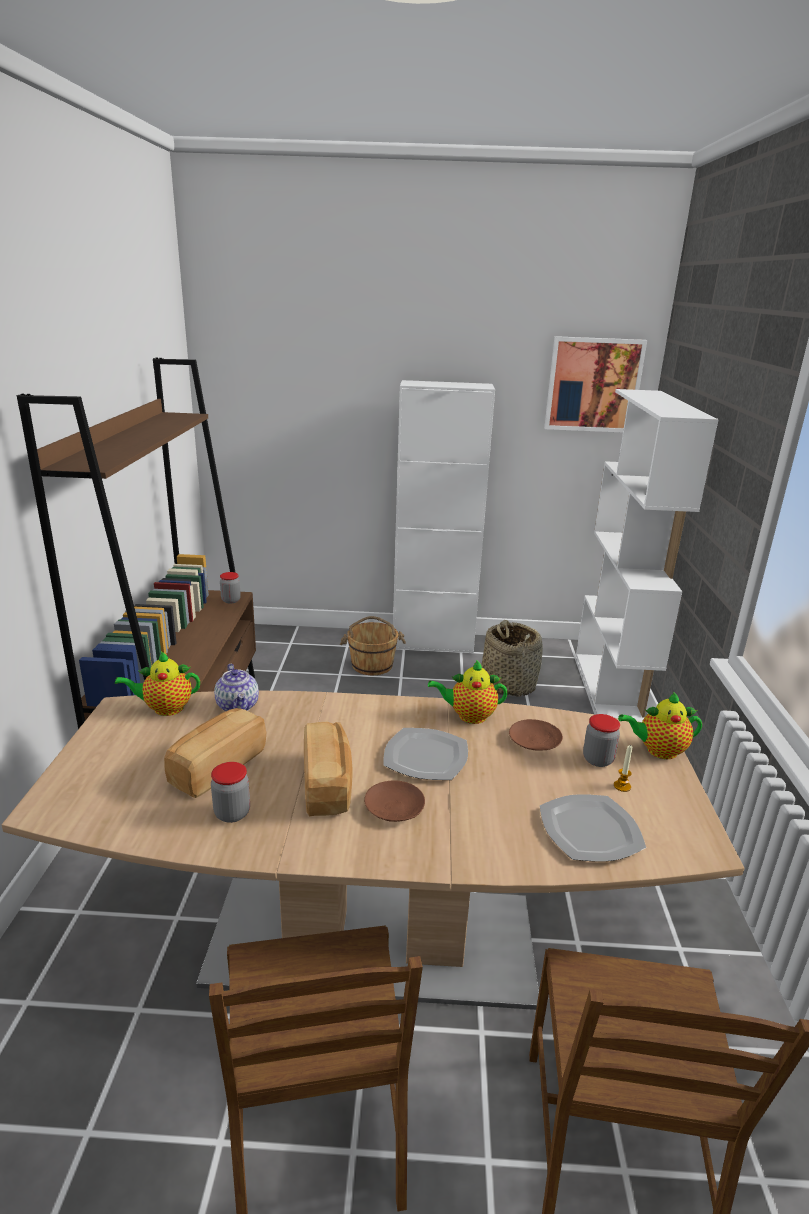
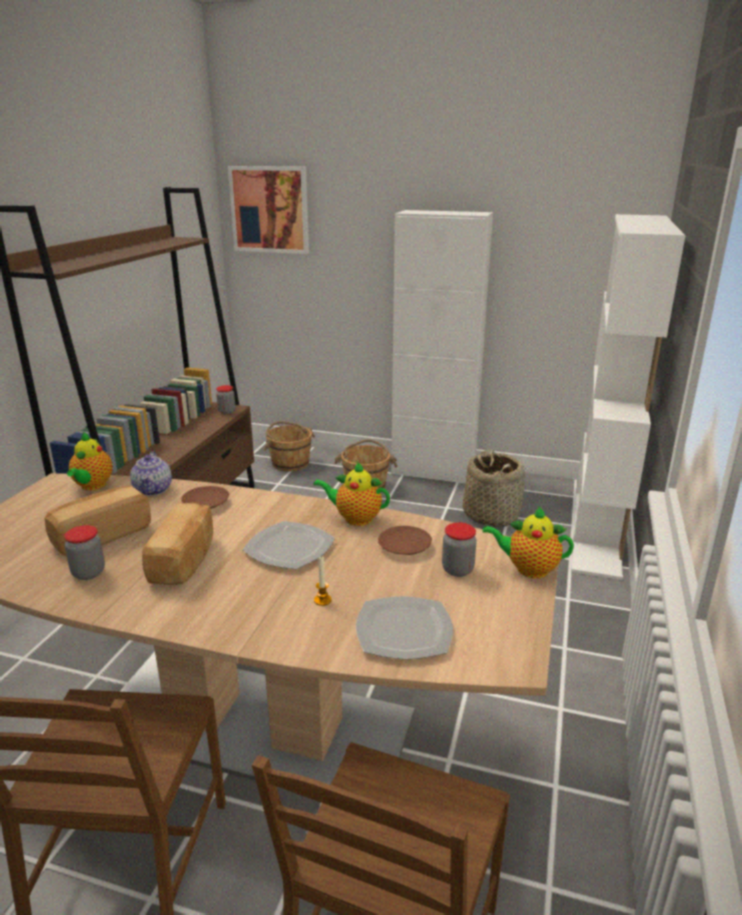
camera: 15 degrees right, 0 degrees up
(165, 708) = (92, 486): teapot -> teapot turned 90 degrees counterclockwise
(281, 646) = (290, 463): none -> brown bucket
(394, 808) = (230, 586): brown plate -> brown plate (206, 503)
(593, 385) = (599, 212): picture -> picture (270, 209)
(622, 786) = (466, 596): candle -> candle (322, 600)

